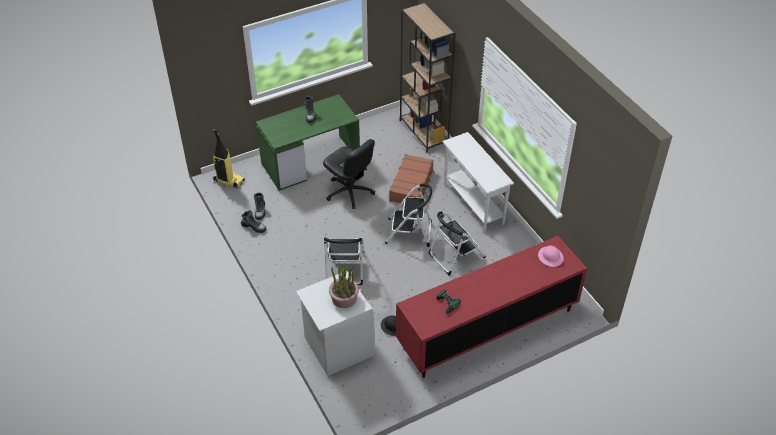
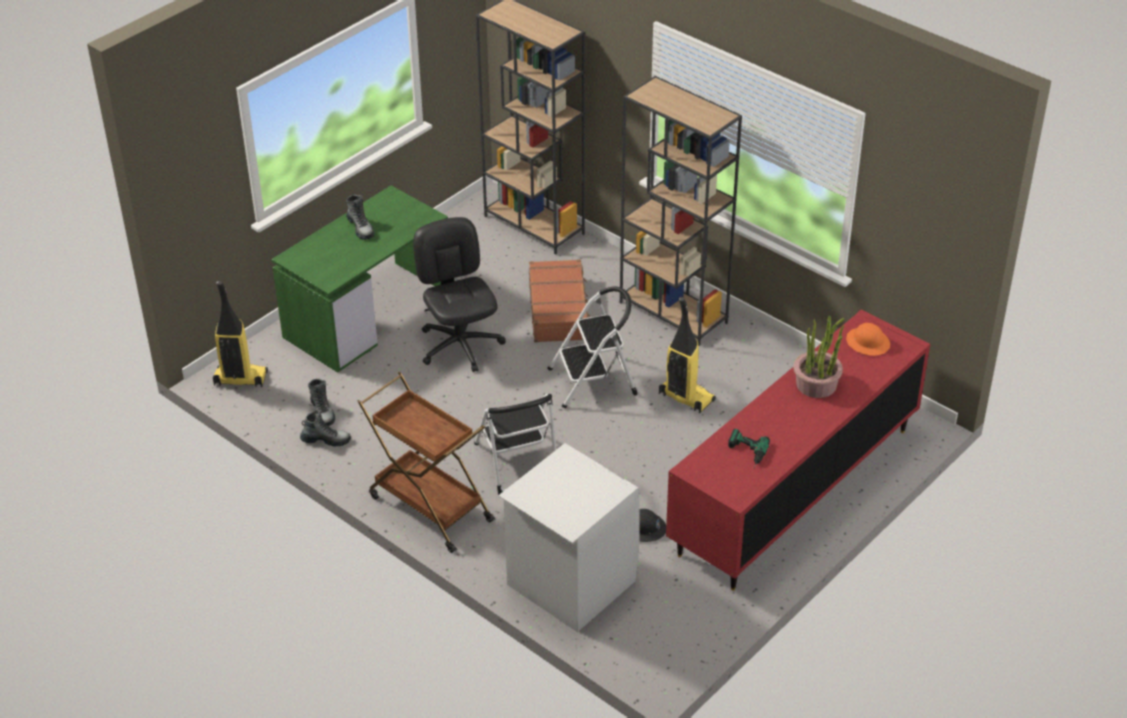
camera: 20 degrees left, 5 degrees down
(287, 281) = (430, 508): none -> brown cart
(344, 298) = (584, 484): potted plant -> potted plant (816, 384)
(349, 192) = (460, 345): black office chair -> black office chair turned 135 degrees counterclockwise
(455, 256) = (685, 397): step ladder -> vacuum cleaner
(474, 203) = (674, 313): white console table -> bookcase
(550, 257) = (868, 342): pink hard hat -> orange hard hat

